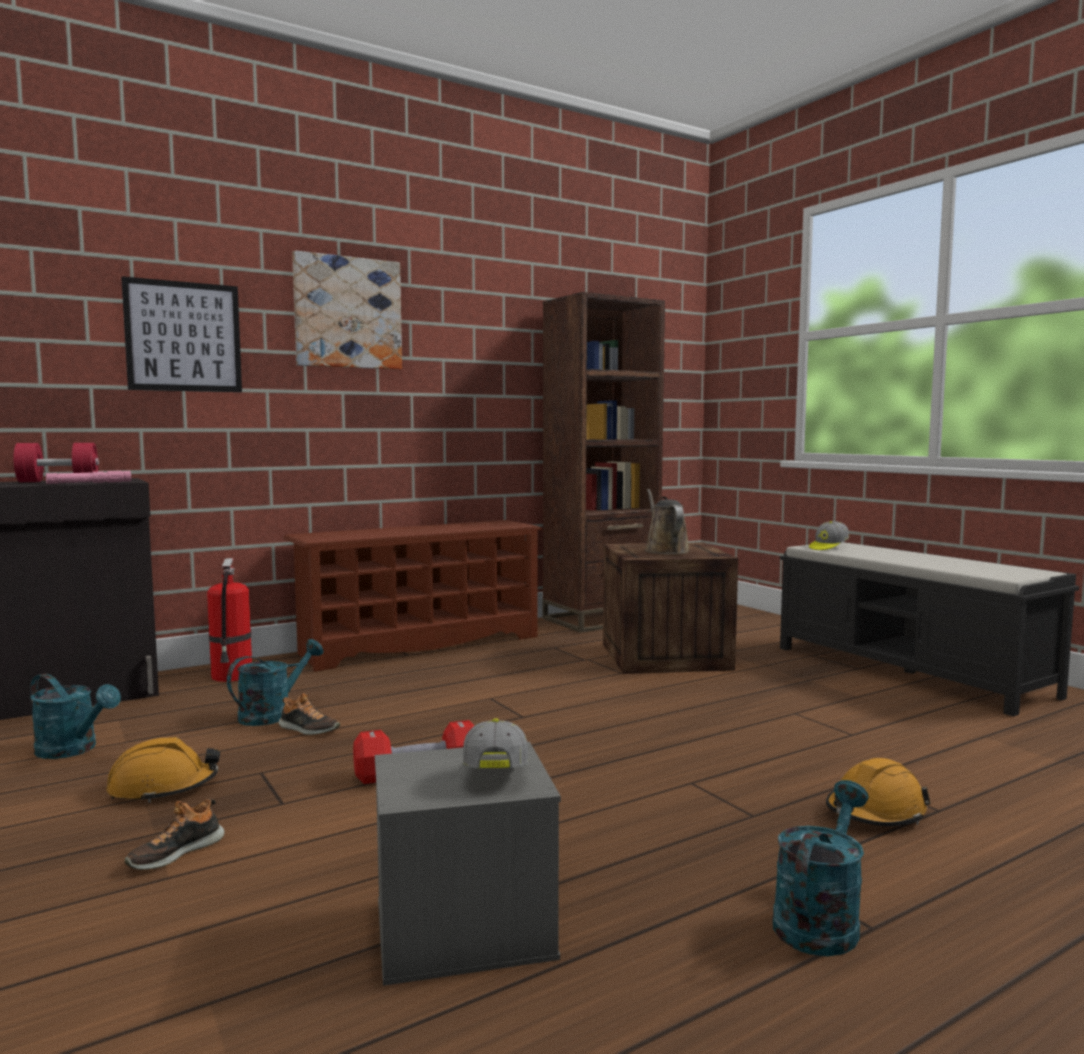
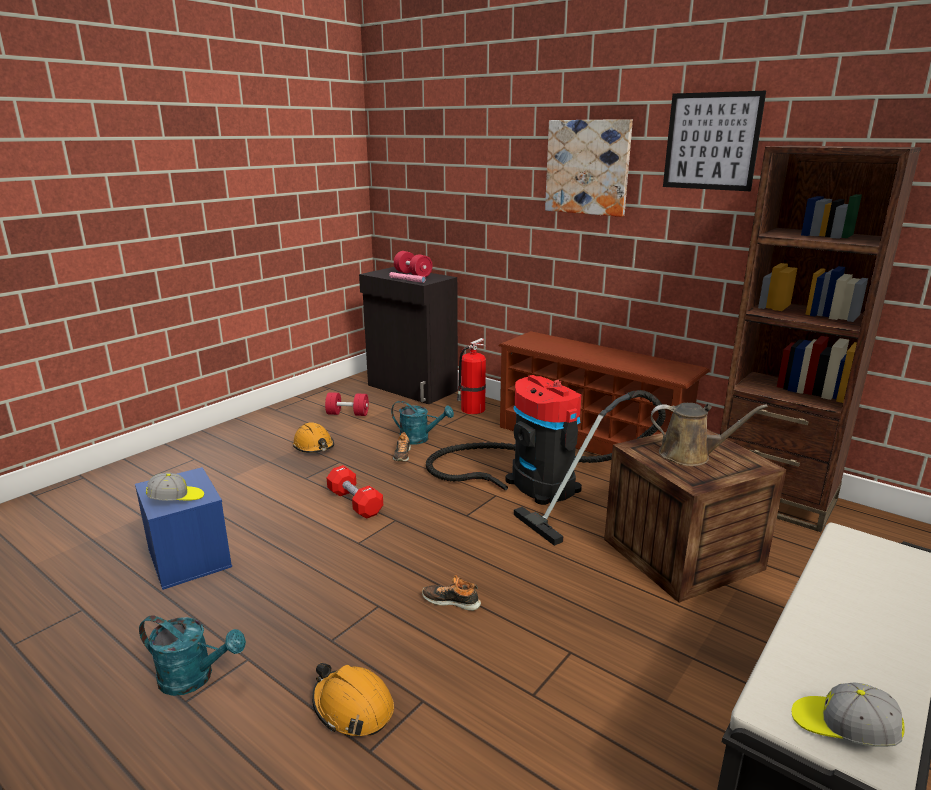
camera: 70 degrees right, 15 degrees up
(73, 750) = (348, 414): turquoise watering can -> red dumbbell
(175, 853) = (251, 471): shoe -> shoe (451, 601)
(183, 336) = (486, 188): picture -> picture (711, 141)
(461, 930) = (188, 557): grey storage box -> blue storage box
(483, 678) = (535, 483): none -> vacuum cleaner
(665, 550) = (690, 455): brown watering can -> brown watering can turned 45 degrees clockwise
(828, 547) = (862, 551): cap -> cap (843, 729)

